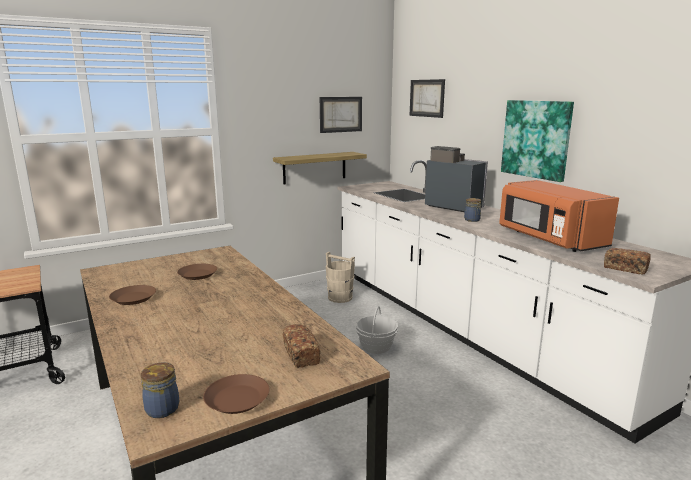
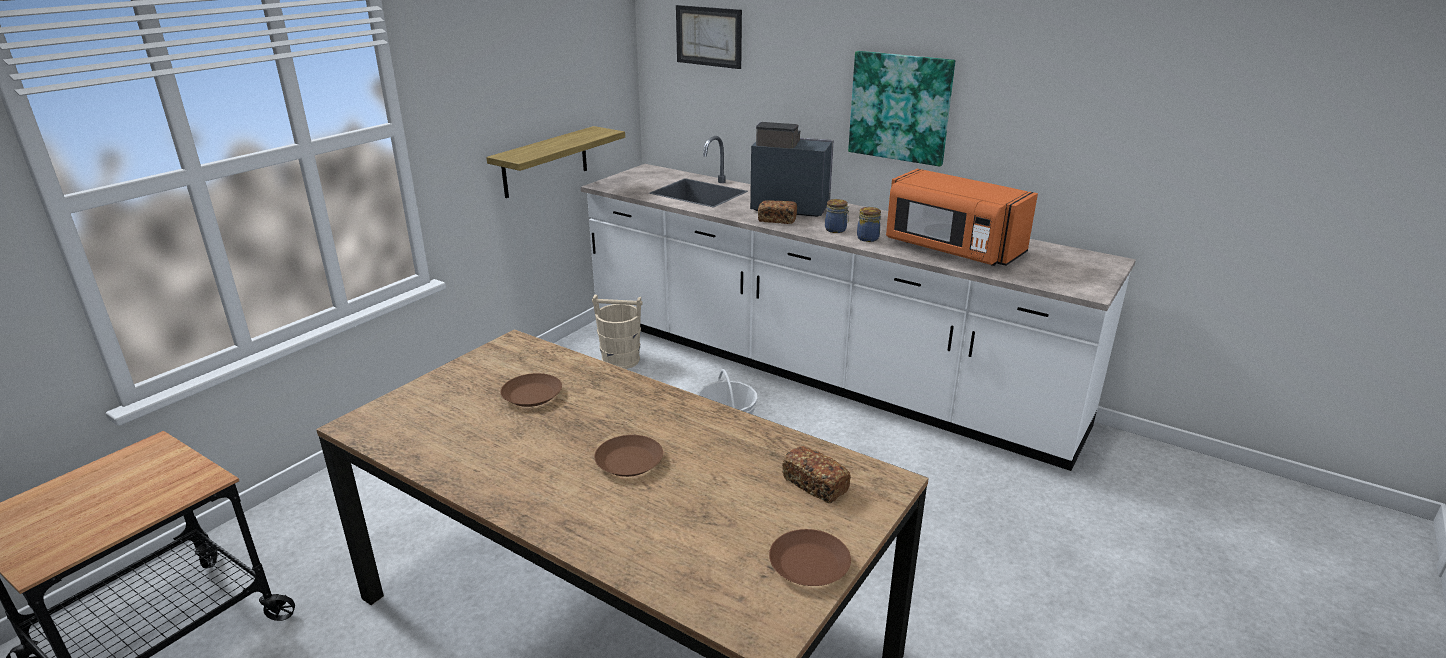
camera: 25 degrees left, 10 degrees up
(133, 298) = (485, 460): brown plate -> brown plate (629, 462)
(163, 408) = (739, 604): jar -> jar (867, 238)
(340, 114) = (573, 68): picture -> none
(625, 269) = (1062, 283): bread -> bread (777, 220)

